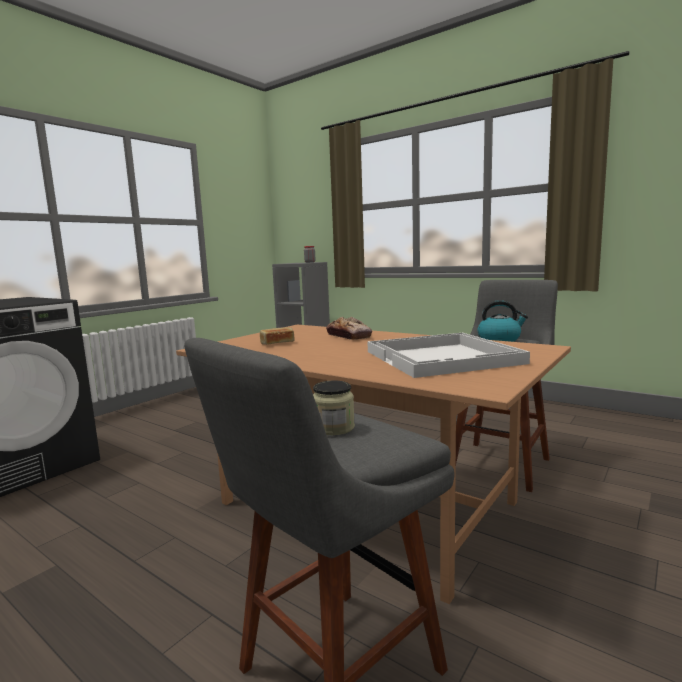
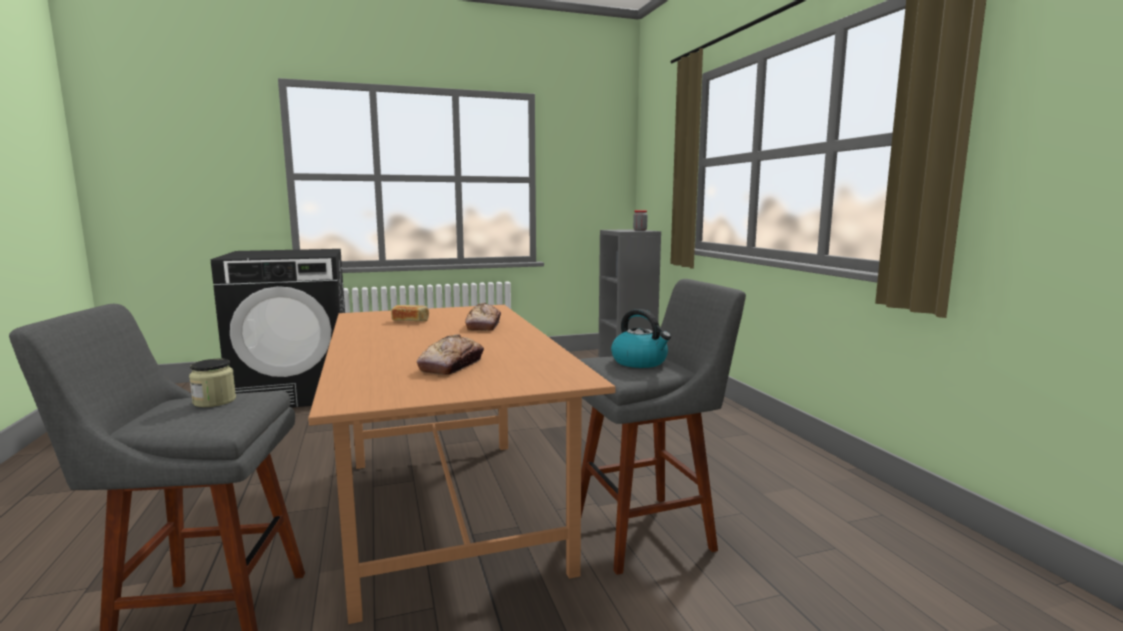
camera: 35 degrees right, 0 degrees up
(443, 357) = (452, 365): white tray -> bread

